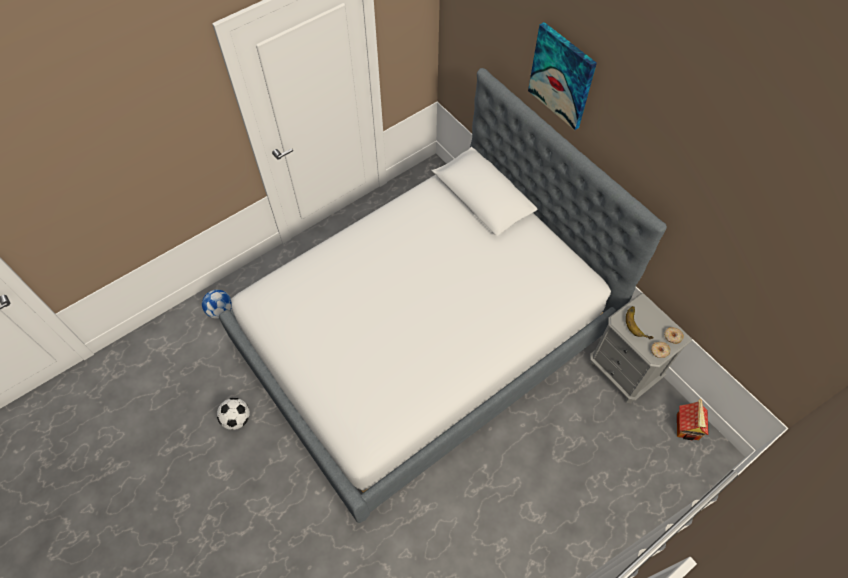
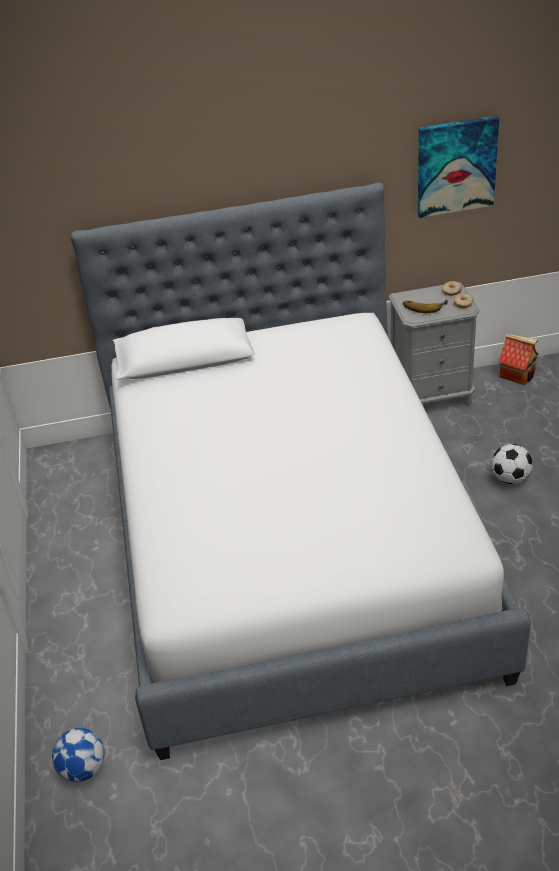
camera: 60 degrees left, 20 degrees down
(237, 419) = (288, 795): football -> football (510, 478)
(562, 76) = (180, 146): picture -> picture (456, 166)

